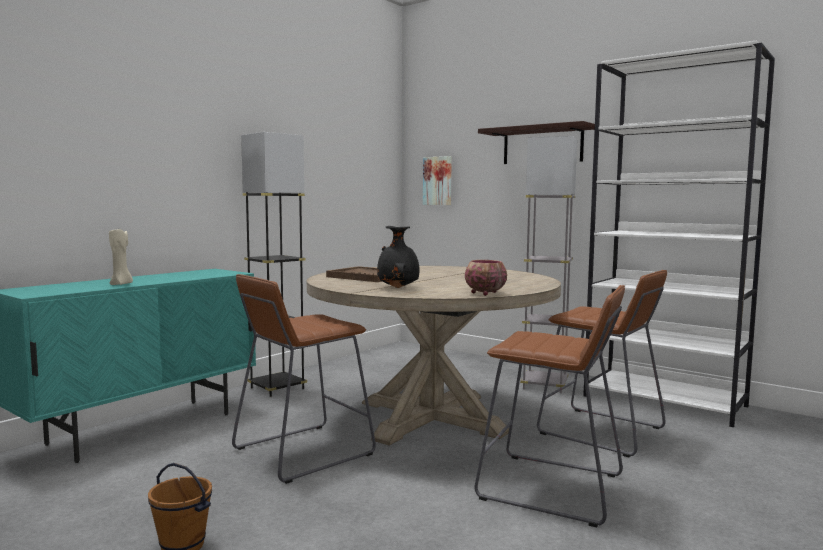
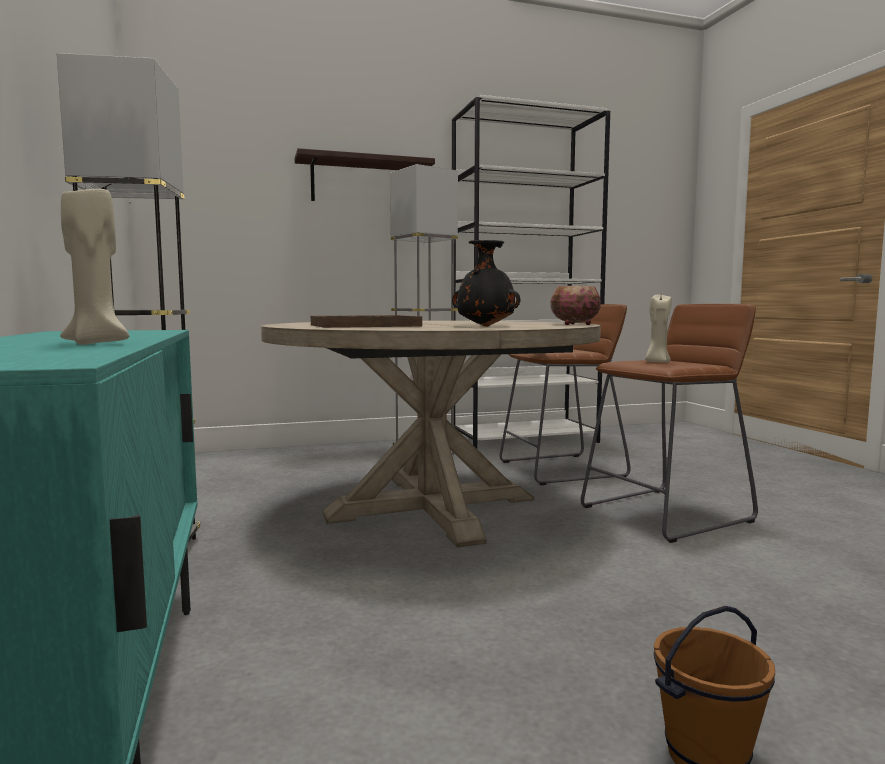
camera: 55 degrees left, 0 degrees up
(303, 452) = (442, 591): brown stool -> none
(438, 181) = (204, 216): picture -> none
(545, 339) = (657, 362): none -> beige candle

